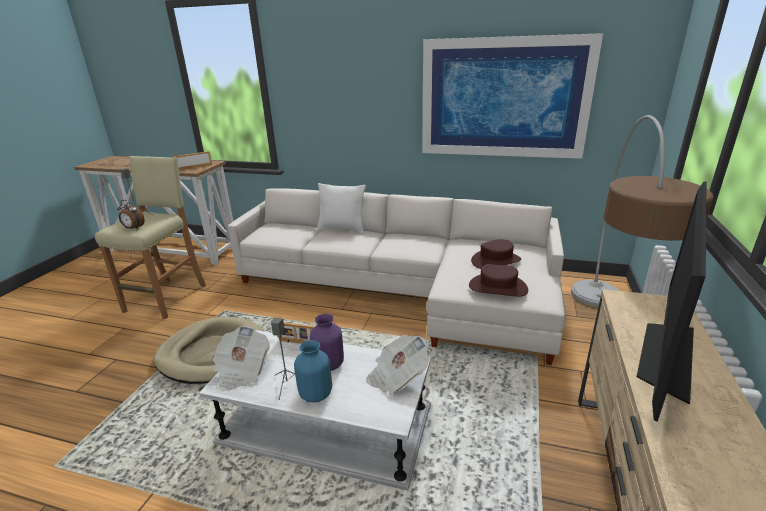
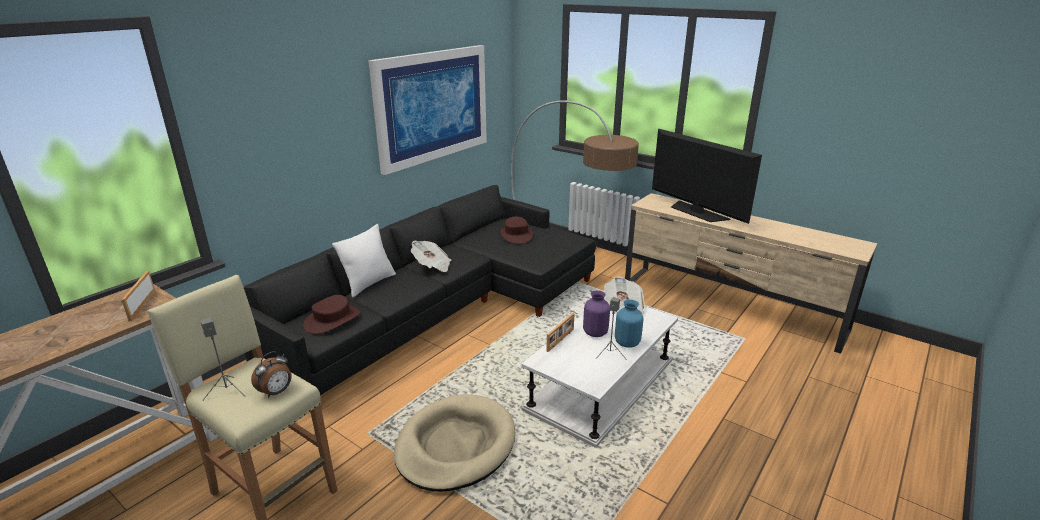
camera: 70 degrees left, 0 degrees up
(242, 371) = (581, 374): newspaper -> newspaper (432, 265)
(406, 289) = (444, 307): white sofa -> black sofa
(497, 287) = (555, 245): brown hat -> brown hat (332, 320)

